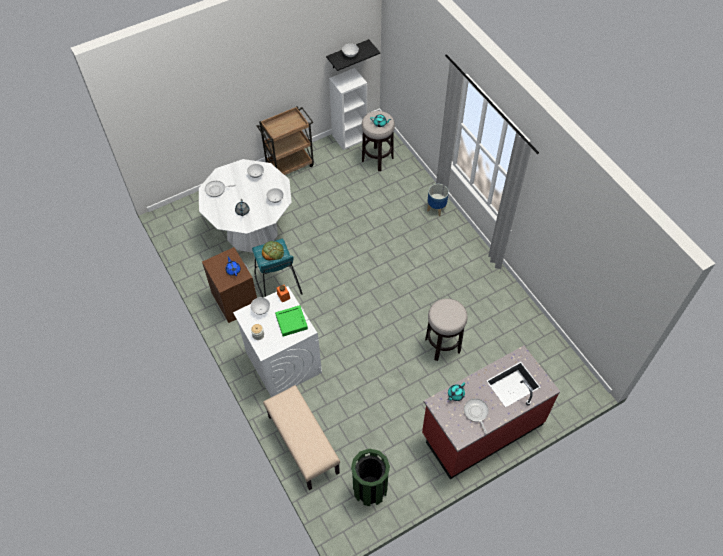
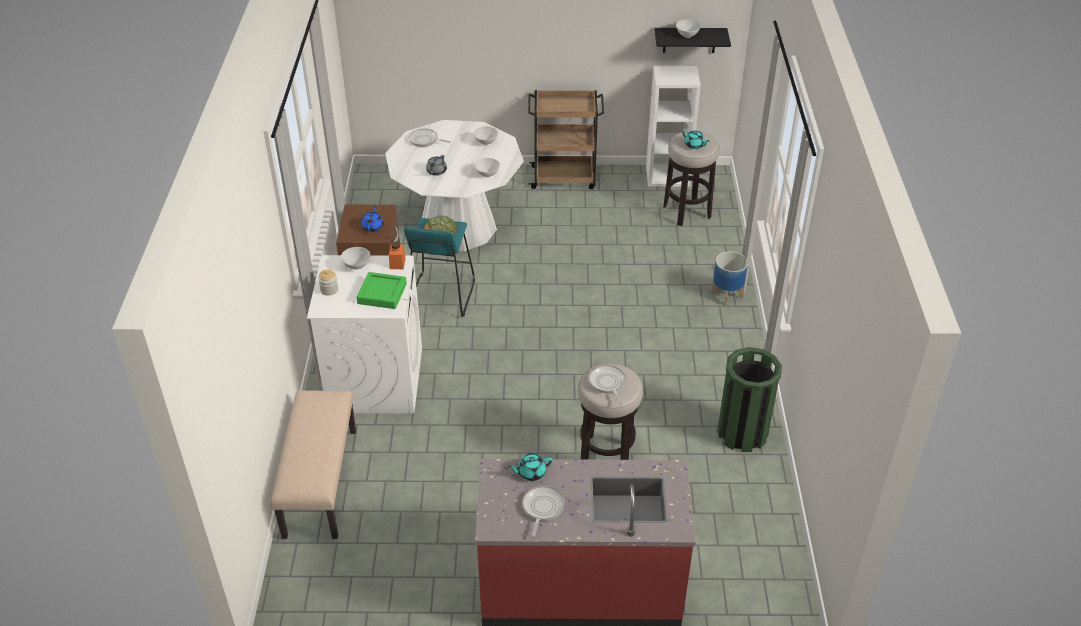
camera: 30 degrees right, 15 degrees down
(370, 489) = (361, 579): green trash can -> green trash can (742, 433)
(447, 315) = (608, 383): none -> frying pan

